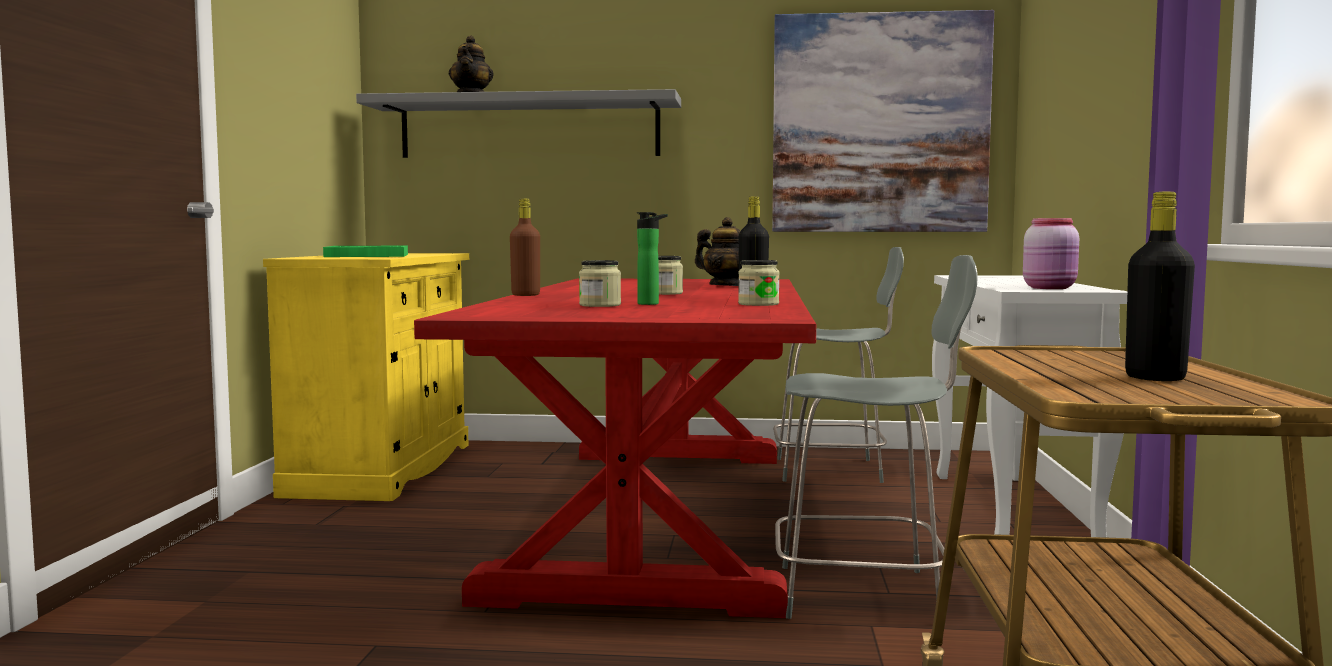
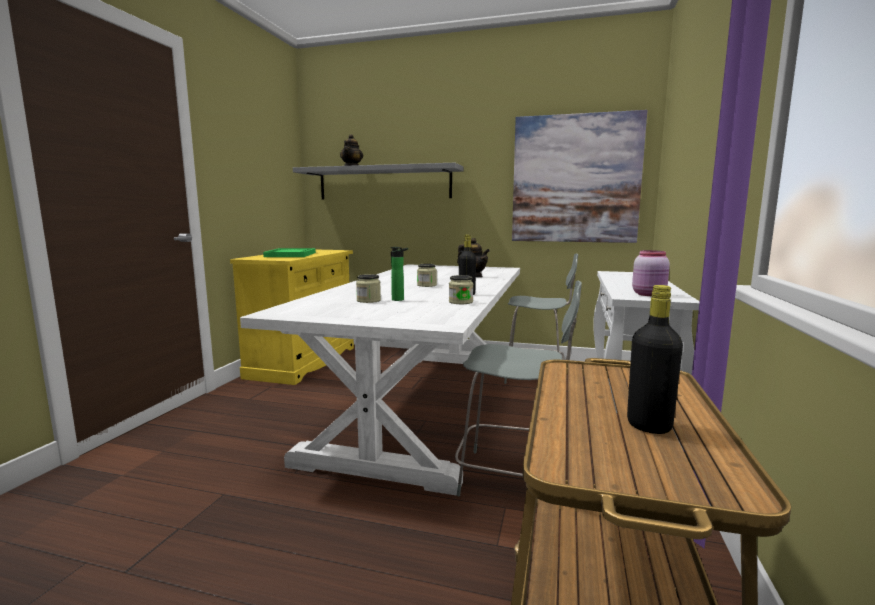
camera: 10 degrees right, 5 degrees up
(525, 295) = (348, 285): brown bottle -> none
(656, 513) = (423, 403): red dining table -> white dining table

